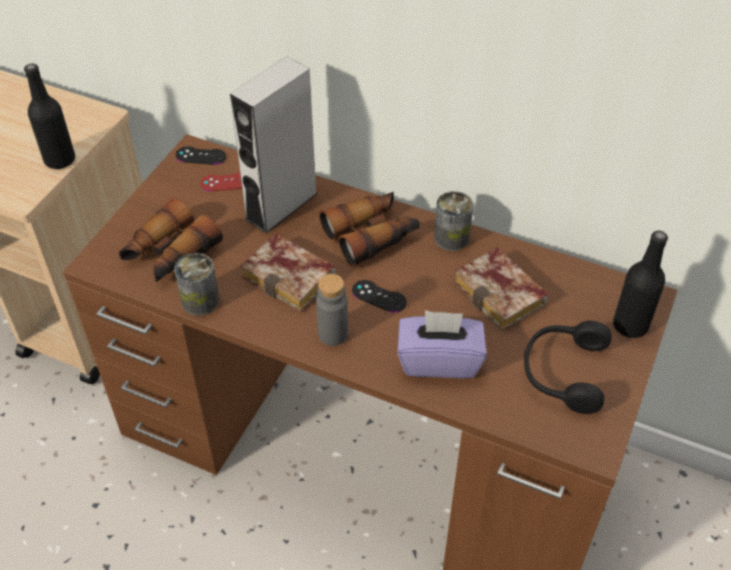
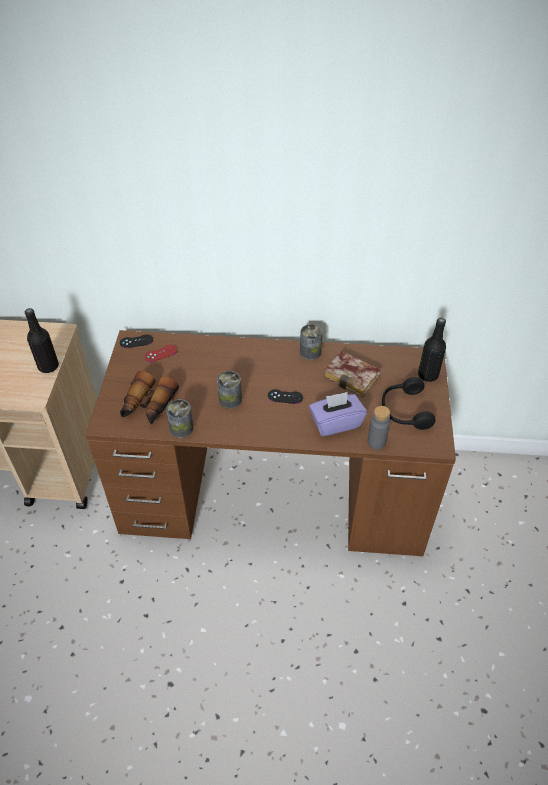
camera: 20 degrees left, 0 degrees up
(281, 206) = (202, 359): grey speaker -> none
(293, 278) = (230, 400): book -> can
(333, 334) = (269, 425): grey bottle -> grey bottle (376, 442)
(371, 235) = (264, 362): binoculars -> none

